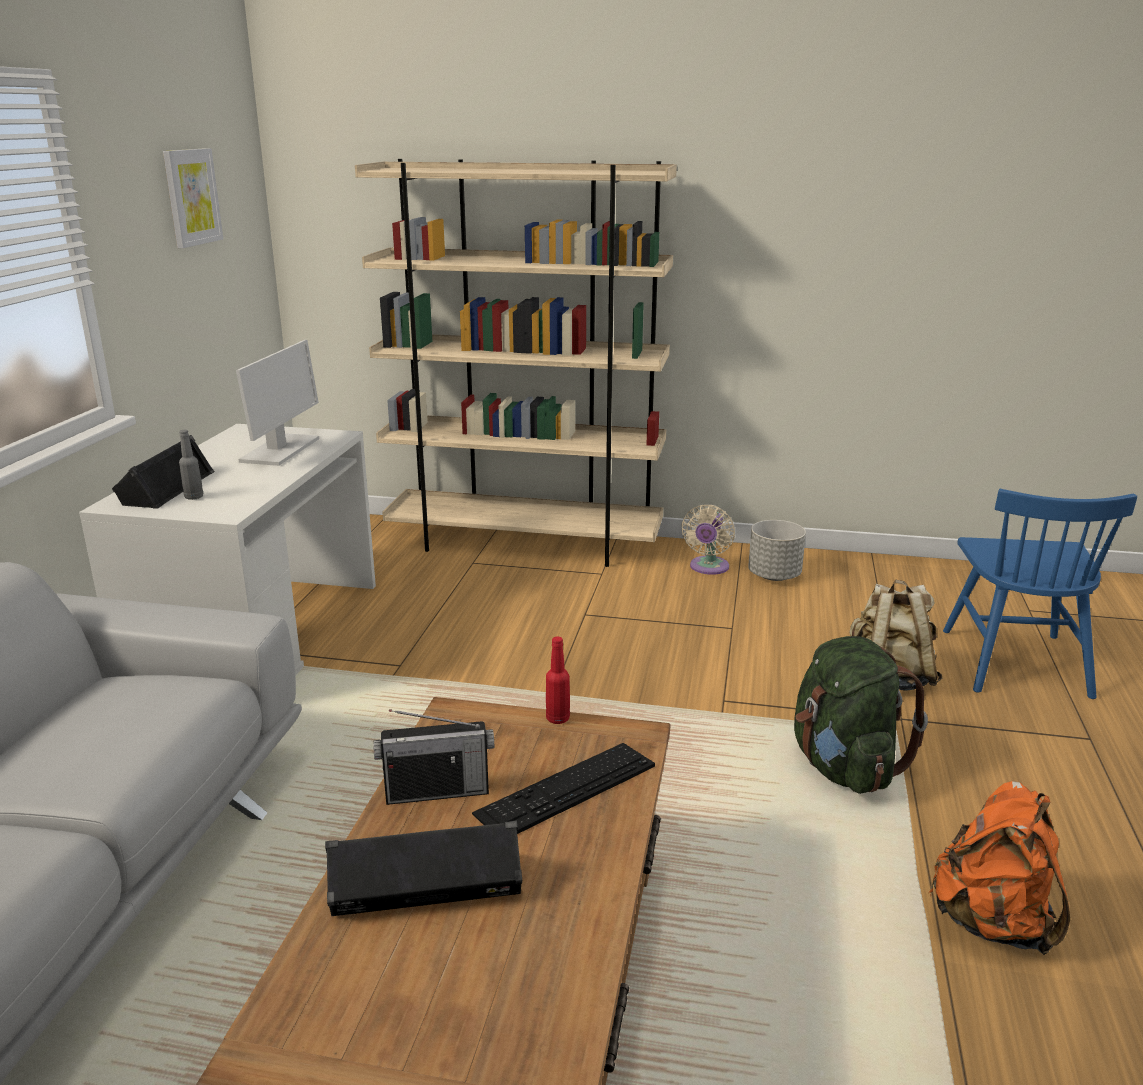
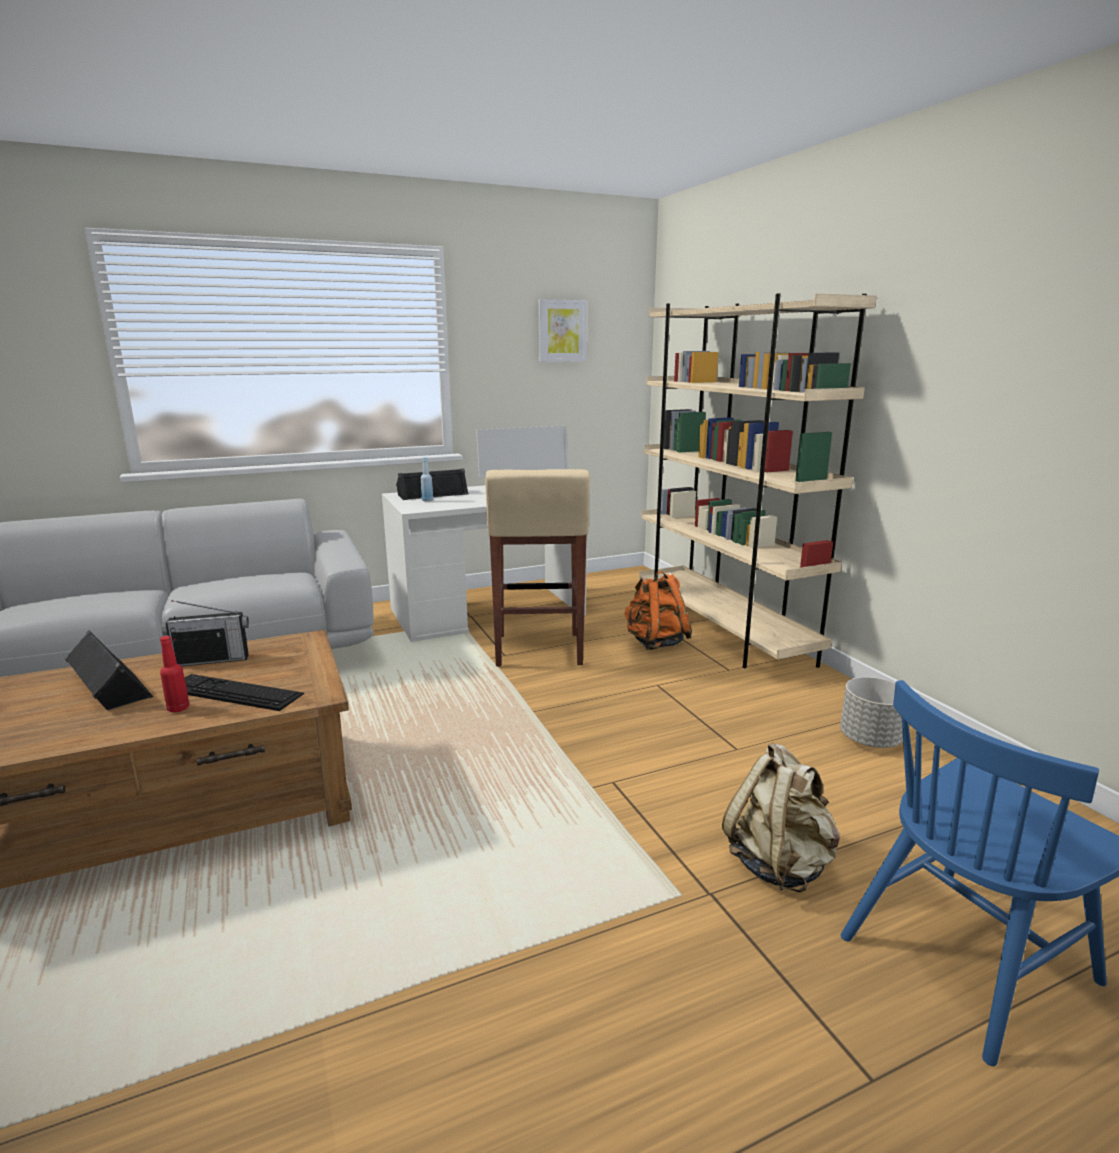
camera: 55 degrees right, 5 degrees down
(194, 497) = (427, 500): grey bottle -> blue bottle
(420, 643) = (538, 650): none -> beige stool
(437, 791) = (212, 660): radio -> radio turned 60 degrees counterclockwise
(558, 718) = (323, 666): red bottle -> red bottle (178, 708)
(708, 568) = (821, 706): beige fan -> none
(844, 767) = (580, 879): green backpack -> none
(992, 922) = (400, 1056): orange backpack -> orange backpack (655, 643)

